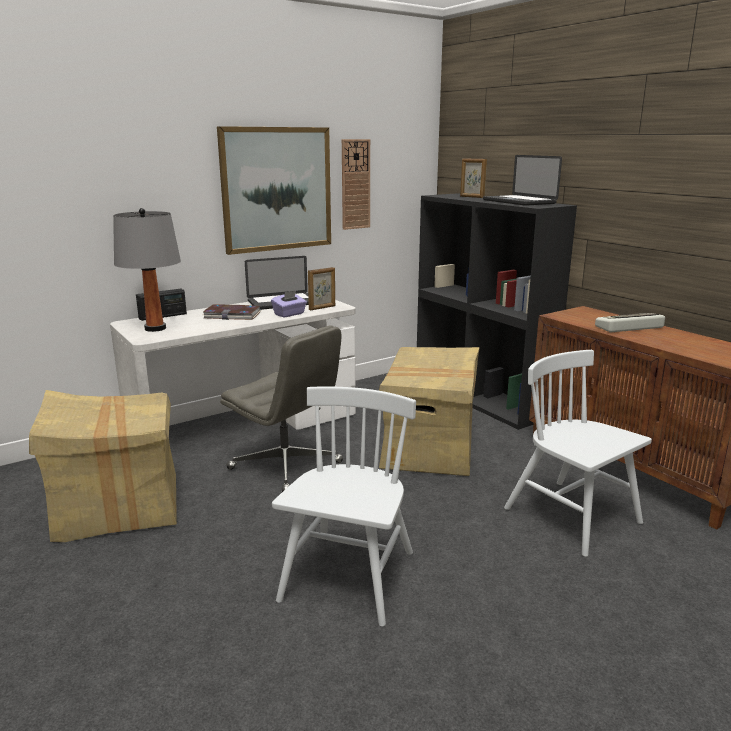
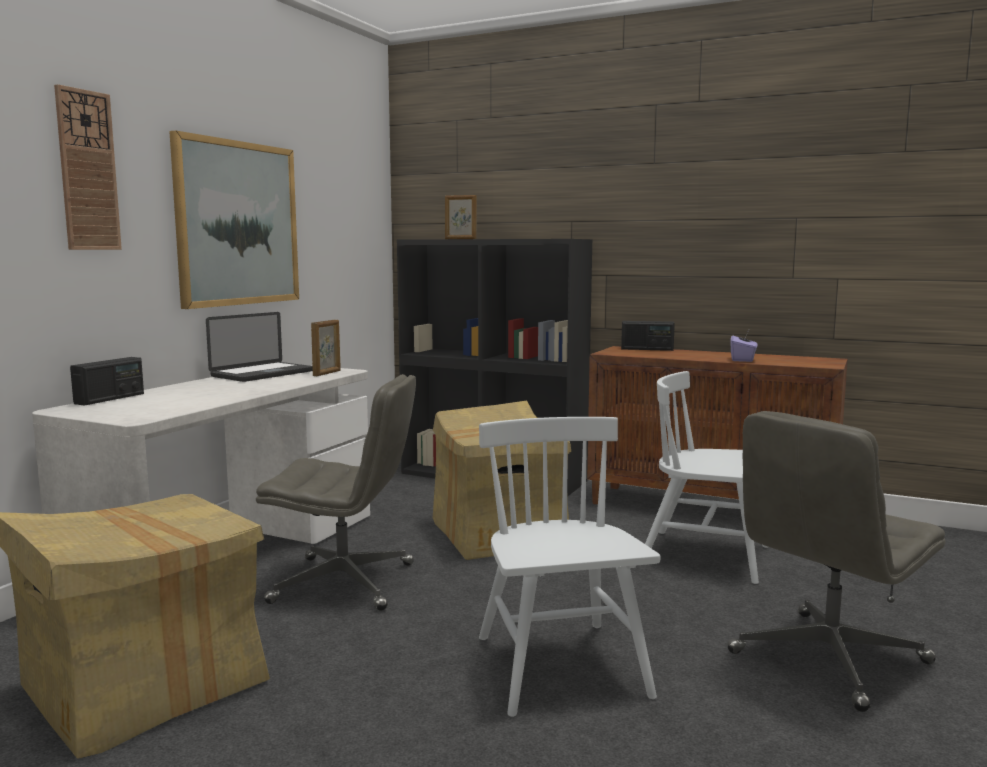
camera: 30 degrees left, 10 degrees down
(155, 328) = (127, 409): grey table lamp -> none
(232, 315) = (218, 388): book -> none
(289, 314) = (297, 381): purple tissue box -> purple tissue box (743, 359)
(355, 184) = (318, 225): wall clock -> wall clock (87, 171)
(519, 202) = (527, 238): laptop -> none
(561, 647) = (828, 659): none -> grey office chair
(604, 315) = (647, 349): none -> radio
(629, 327) = (687, 354): keyboard -> none

